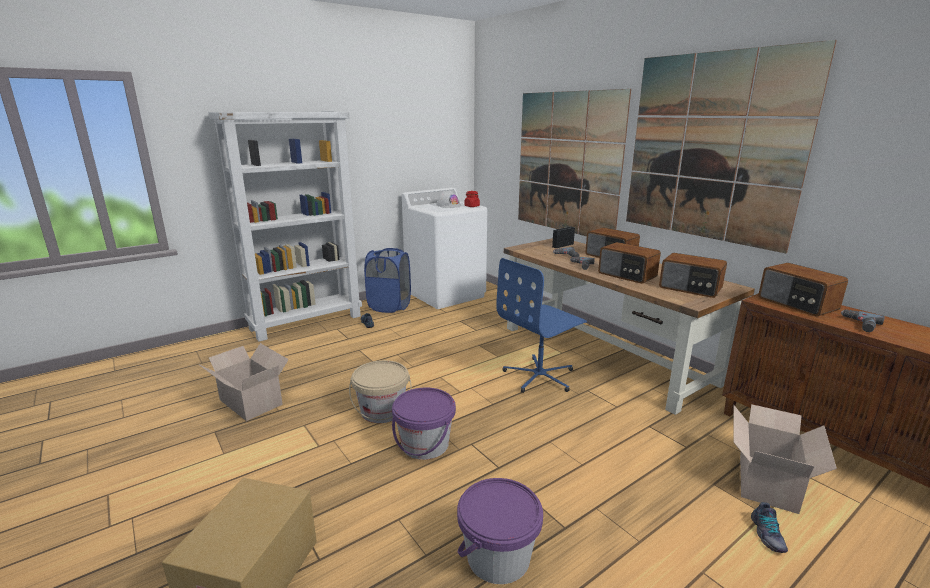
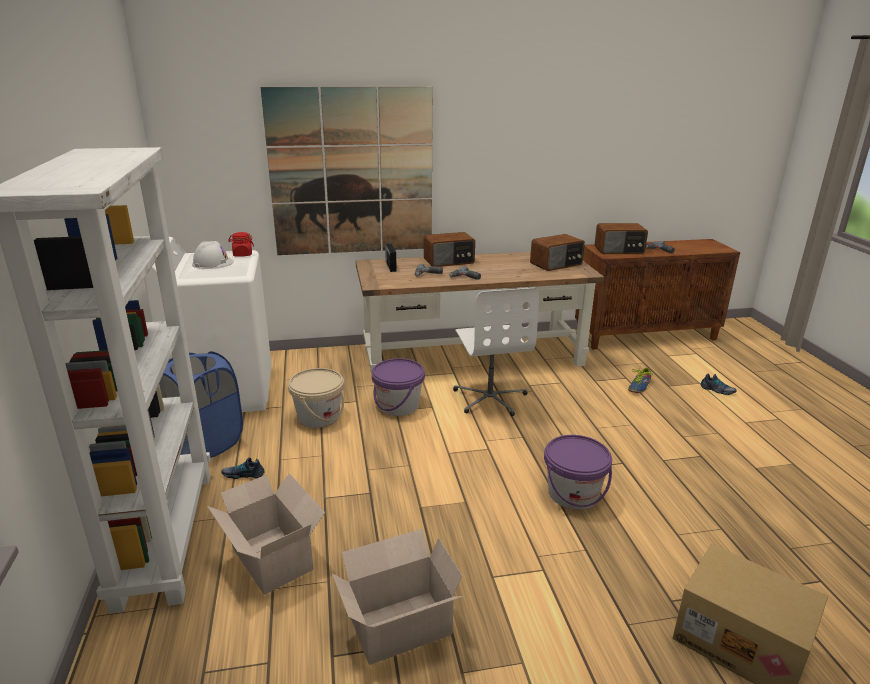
camera: 65 degrees left, 5 degrees up
(382, 411) = (496, 508): beige bucket -> beige bucket (319, 417)
(498, 556) = (726, 494): purple bucket -> purple bucket (398, 405)
(540, 376) = (490, 398): blue office chair -> white office chair
(627, 275) = (508, 271): radio -> none
(679, 460) = (639, 386): none -> shoe
(711, 148) = (521, 142): picture -> none
(767, 480) = (670, 368): cardboard box -> cardboard box (271, 557)

